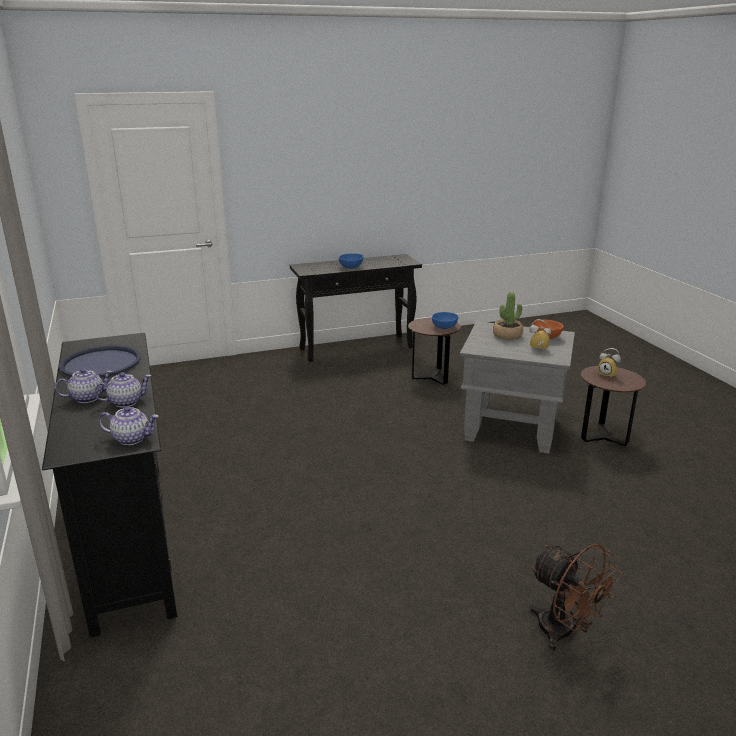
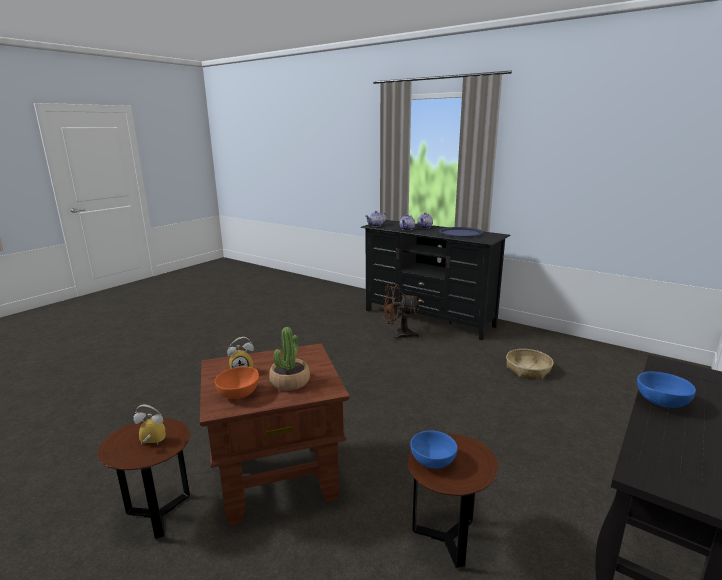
camera: 145 degrees right, 5 degrees down
(199, 425) = (528, 369): none -> basket
(510, 428) = (279, 479): grey side table -> brown side table
(564, 633) = (197, 351): brown fan -> brown fan (398, 334)

